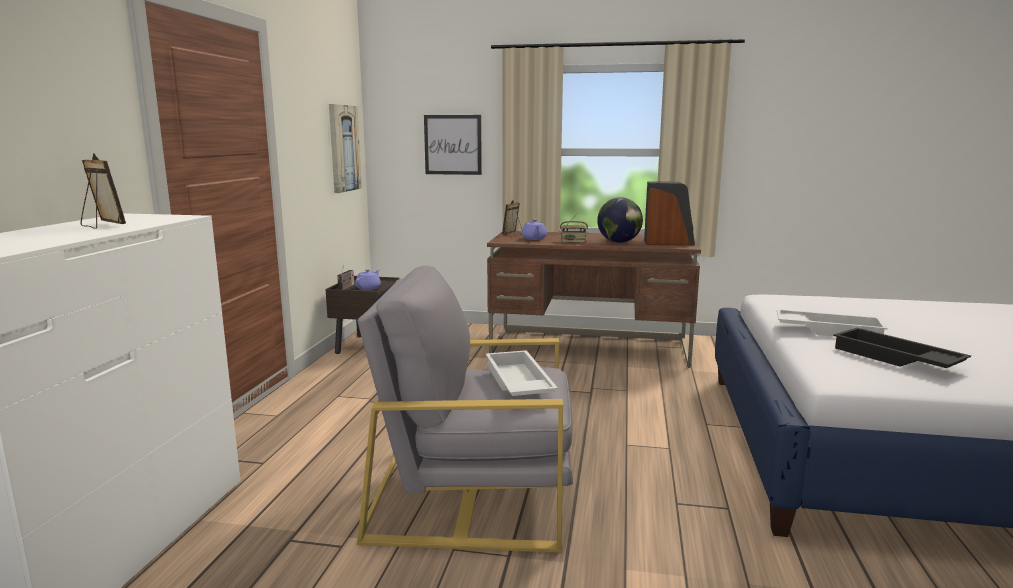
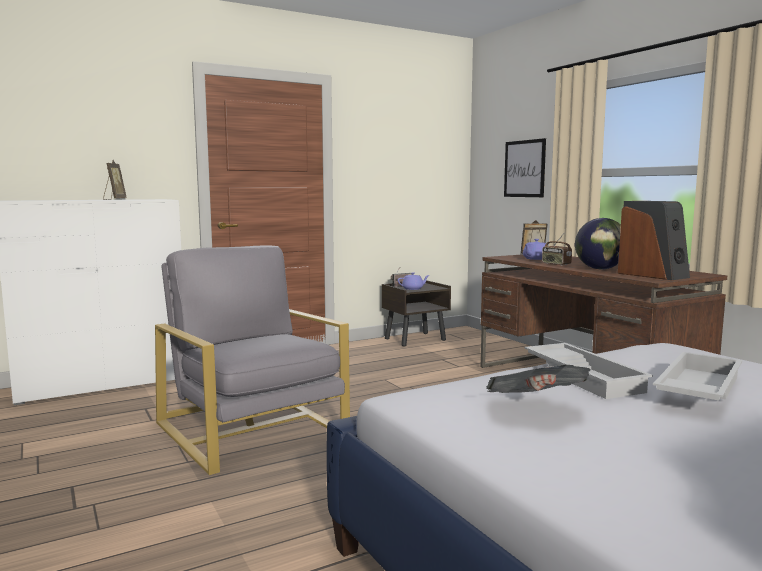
camera: 50 degrees right, 5 degrees down
(343, 148) = (431, 172): picture -> none
(517, 383) = (267, 342): white tray -> white tray (696, 388)
(894, 358) = (534, 408): black tray -> newspaper

